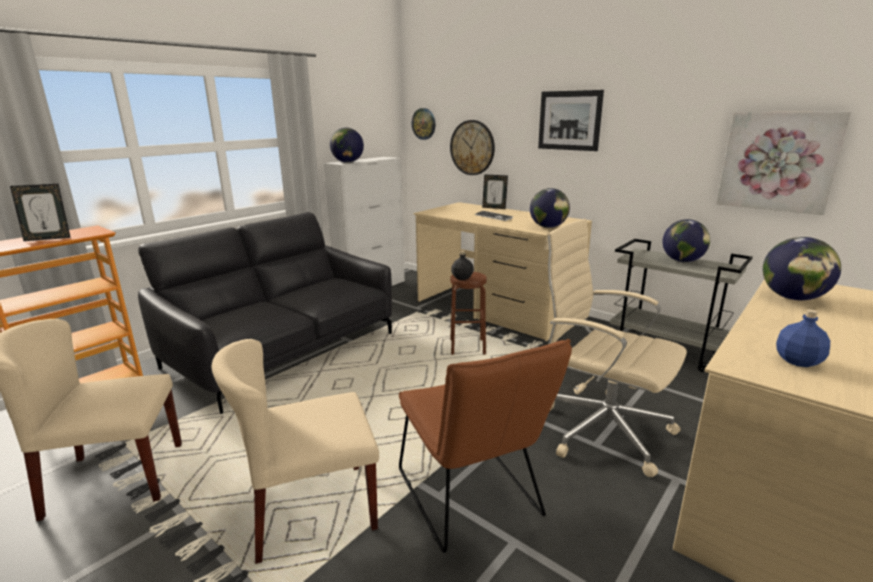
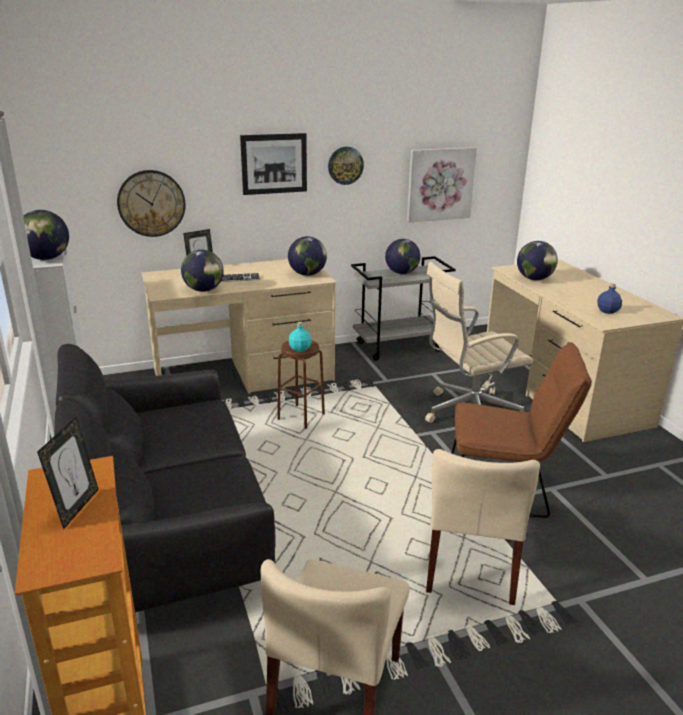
camera: 60 degrees left, 5 degrees up
(424, 124) = (61, 180): wall clock -> wall clock (345, 165)
(455, 216) = (204, 290): none -> globe
(462, 278) = (300, 349): black bottle -> turquoise bottle

